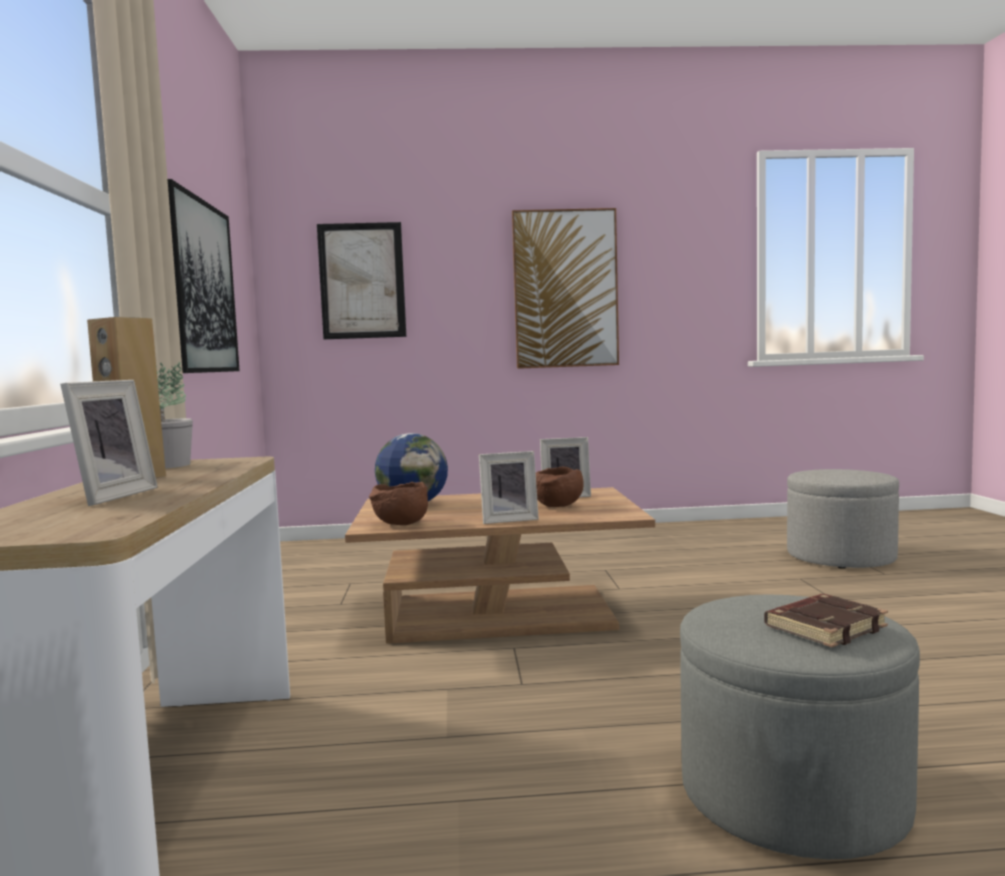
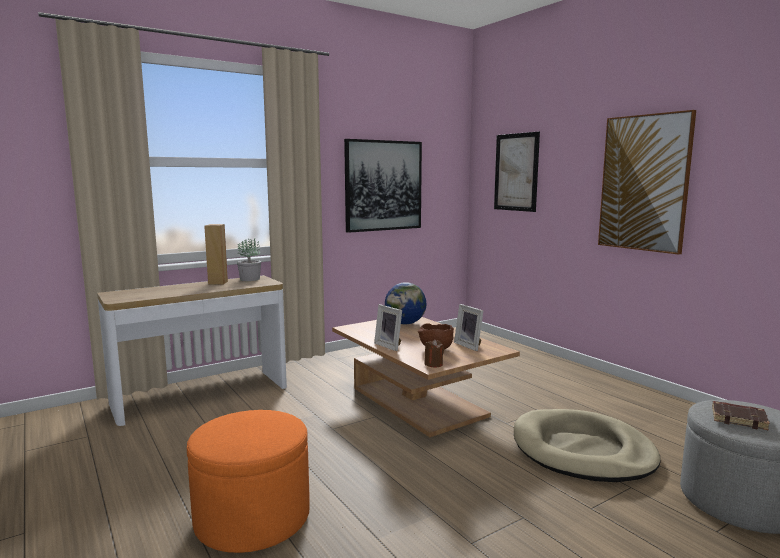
camera: 60 degrees right, 5 degrees up
(109, 497) = (176, 289): picture frame -> none
(400, 524) = (359, 331): brown bowl -> none
(619, 513) = (433, 364): none -> brown candle
(715, 576) = (582, 451): none -> beige dog bed
(792, 796) = (252, 518): grey ottoman -> orange ottoman
(824, 627) = (237, 437): brown book -> brown book (739, 419)

